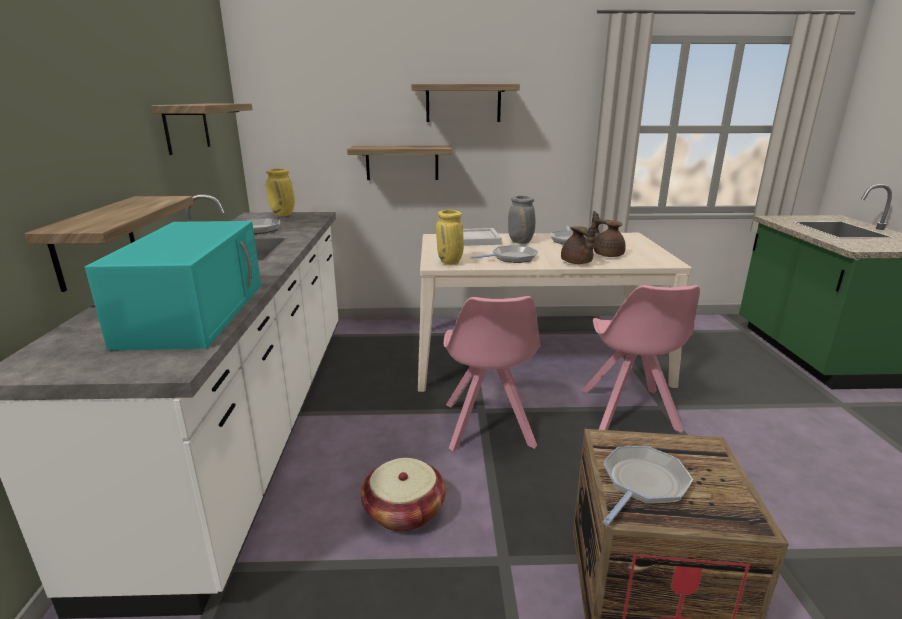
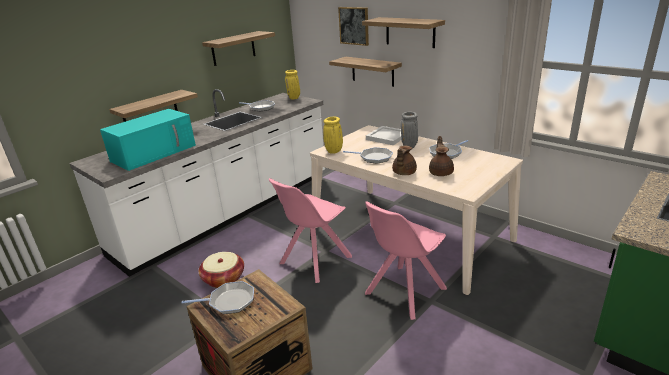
camera: 45 degrees right, 5 degrees up
(368, 99) = (354, 25): none -> picture

